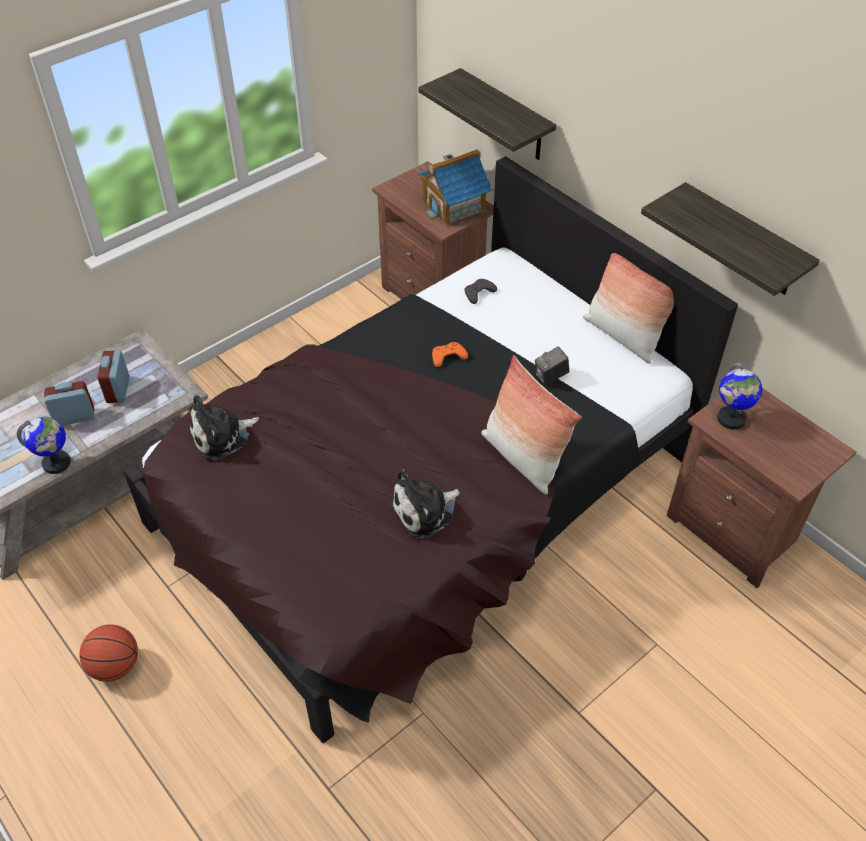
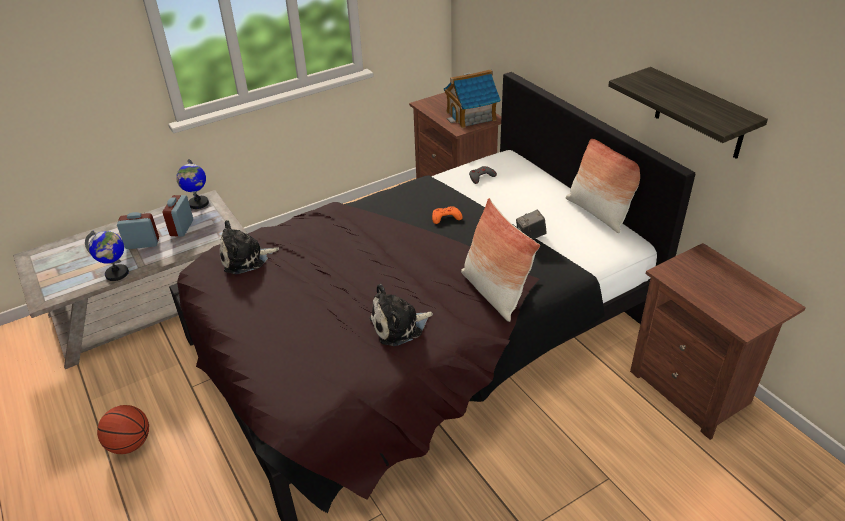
camera: 10 degrees right, 10 degrees down
(505, 116) = (512, 38): shelf -> none
(731, 419) = (686, 273): globe -> globe (198, 203)

